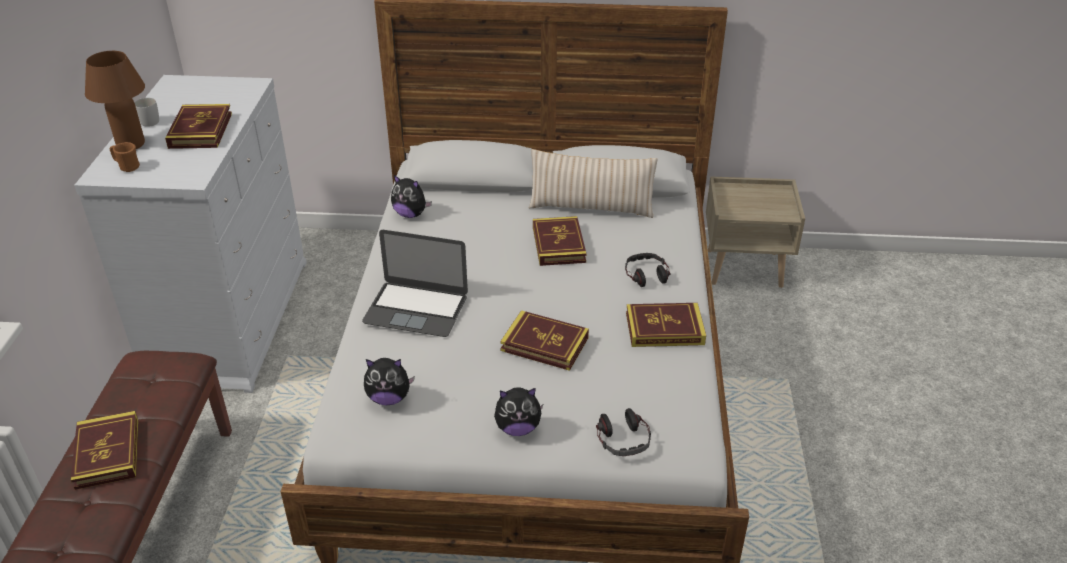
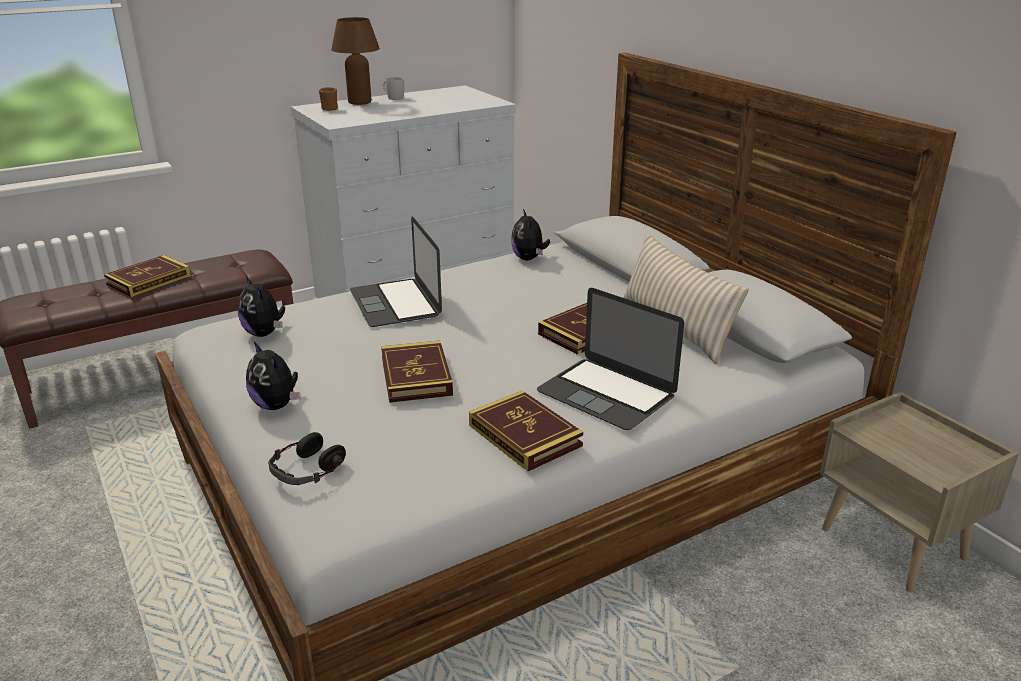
camera: 55 degrees right, 10 degrees down
(200, 130) = (406, 109): book -> none
(646, 274) = (606, 393): headphones -> laptop

